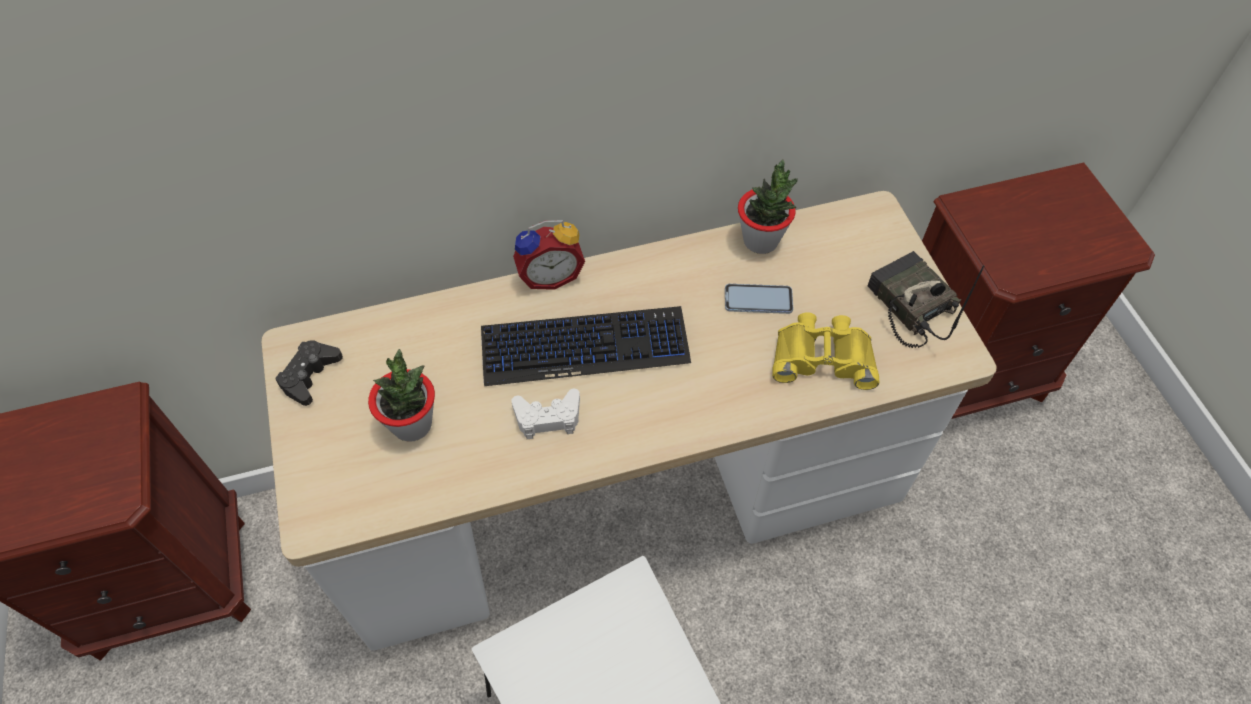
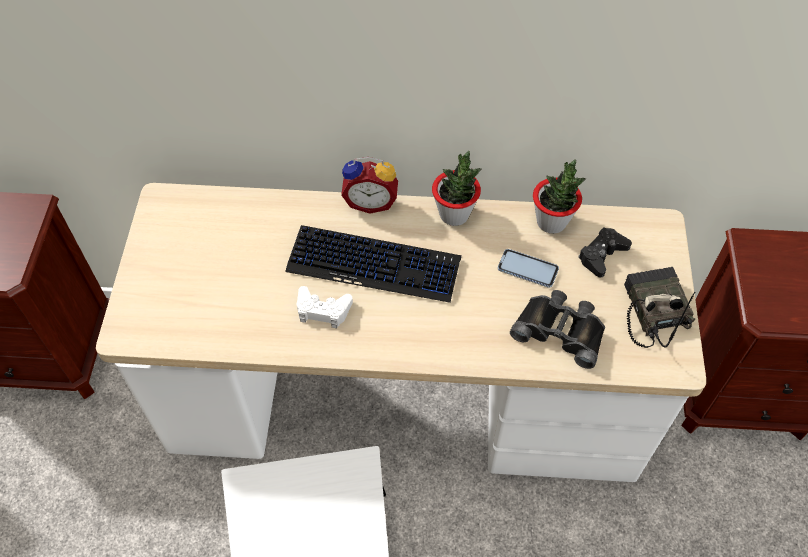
camera: 20 degrees right, 0 degrees up
(310, 376) = (164, 225): black game controller -> black game controller (602, 255)
(412, 424) = (222, 284): potted plant -> potted plant (454, 214)
(822, 356) = (560, 330): yellow binoculars -> black binoculars

